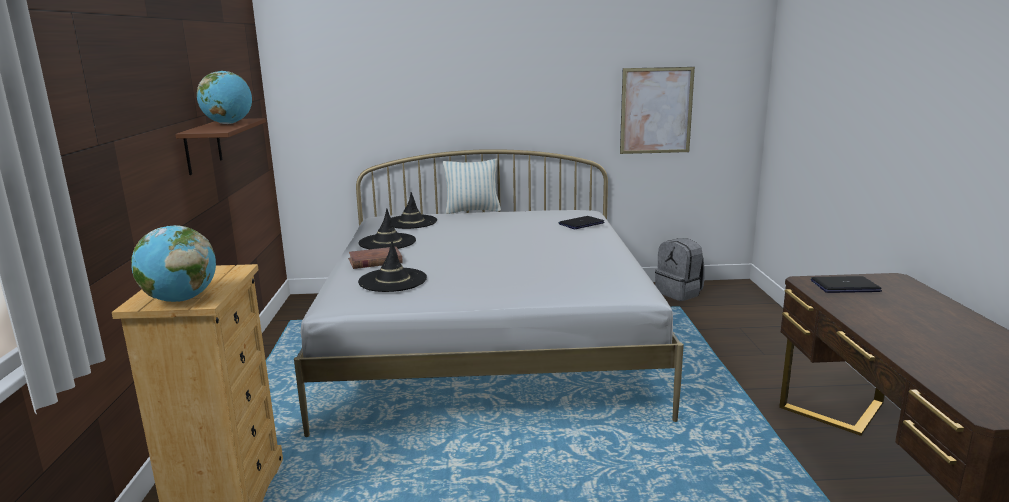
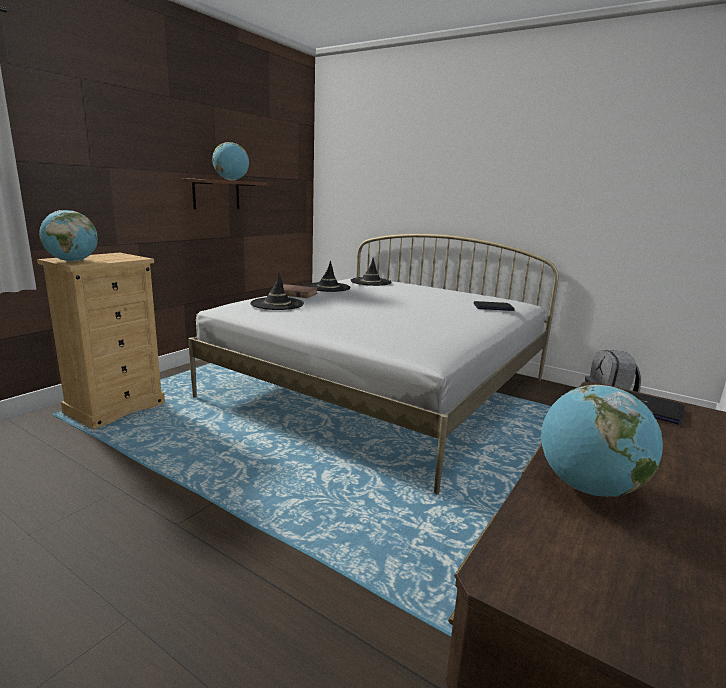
camera: 35 degrees right, 0 degrees up
(472, 211) = (431, 285): pillow -> none
(656, 110) = (622, 215): picture -> none
(924, 351) = (588, 488): none -> globe

